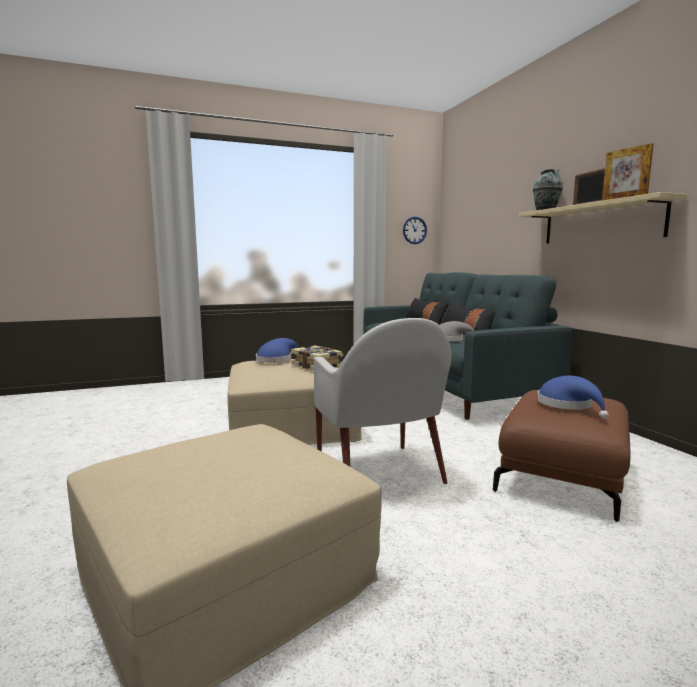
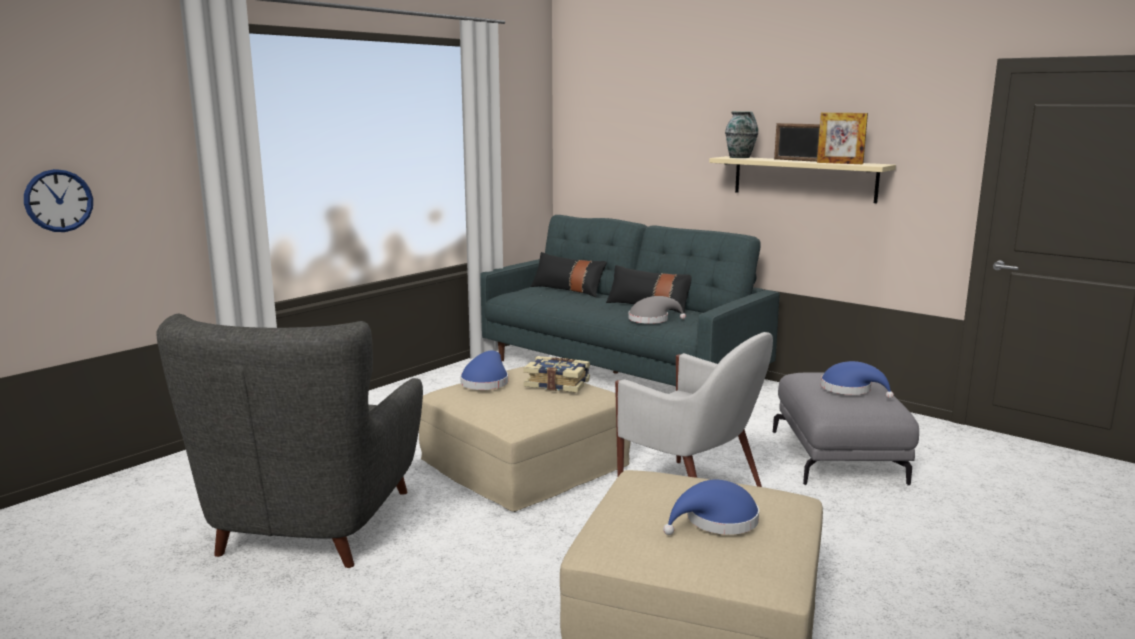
camera: 30 degrees left, 5 degrees up
(122, 431) = (314, 525): none -> grey armchair
(217, 471) = (716, 521): none -> blue hat
(414, 230) = (526, 154): wall clock -> wall clock (58, 200)
(562, 477) = (839, 457): brown ottoman -> grey ottoman

